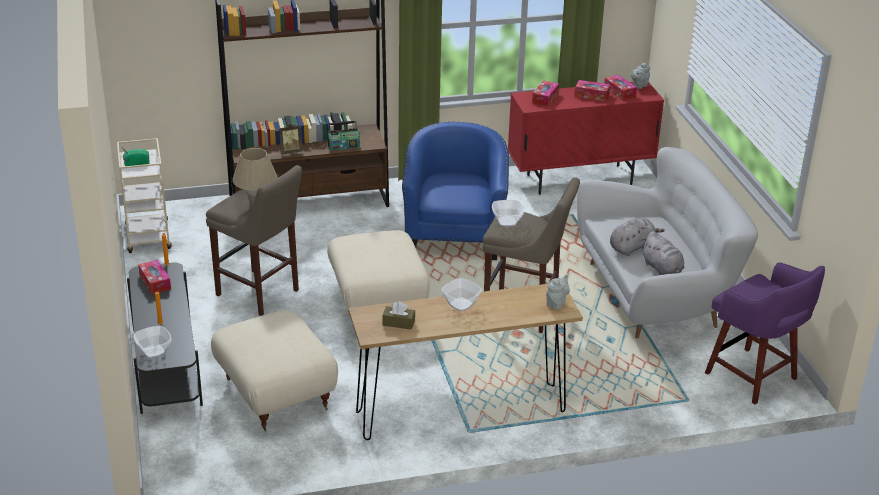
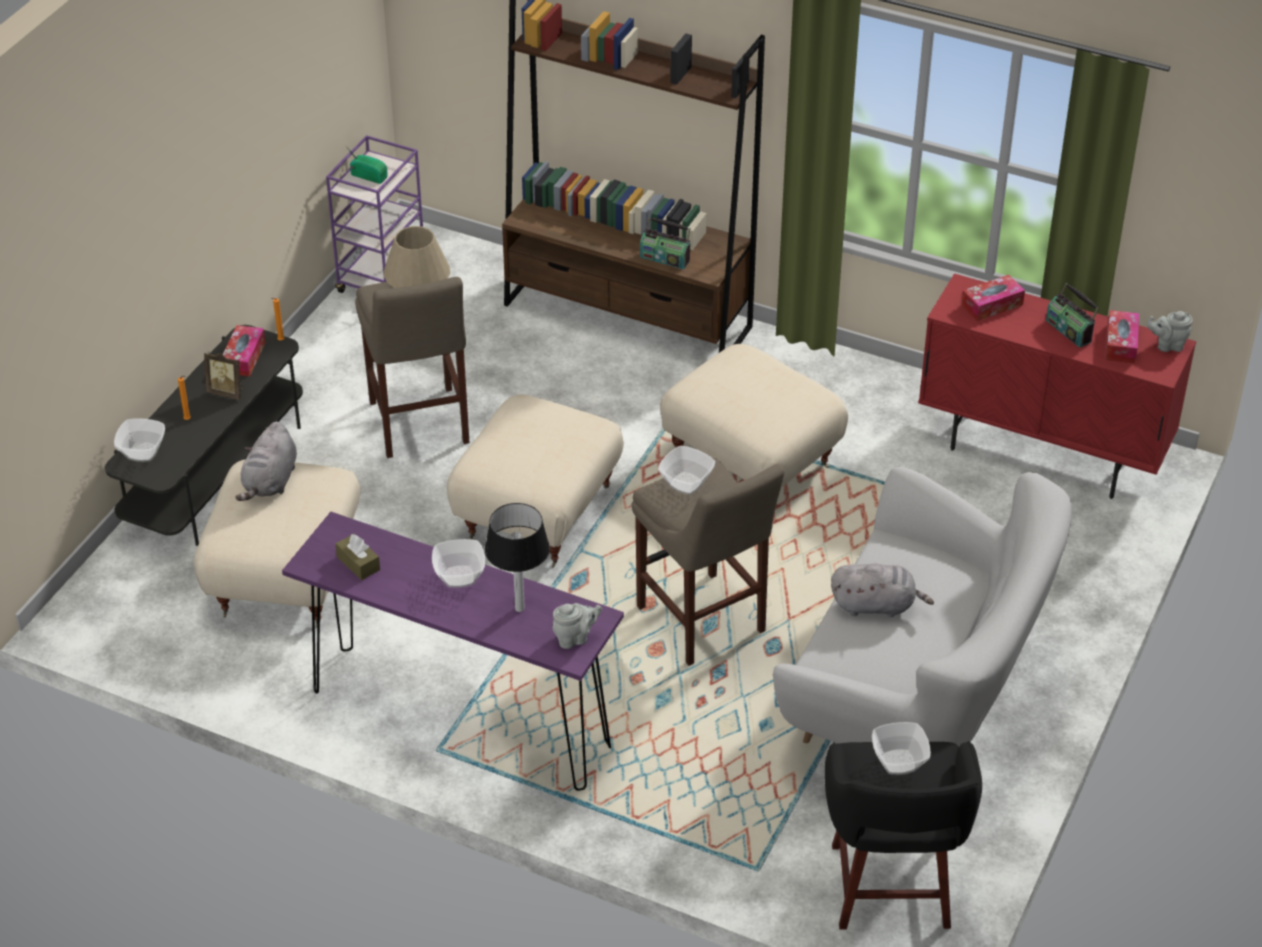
camera: 40 degrees right, 10 degrees up
(148, 238) = (383, 280): beige cart -> purple cart
(290, 151) = (588, 237): picture frame -> picture frame (227, 392)
(454, 236) = (753, 460): blue armchair -> beige ottoman
(461, 412) = (460, 719): brown console table -> purple console table
(510, 303) = (519, 608): none -> table lamp
(591, 95) = (1069, 330): tissue box -> radio
(663, 269) = (872, 662): grey plush toy -> grey plush toy (270, 482)
(753, 290) = (898, 763): none -> bowl
(753, 377) = (890, 890): purple stool -> black stool

